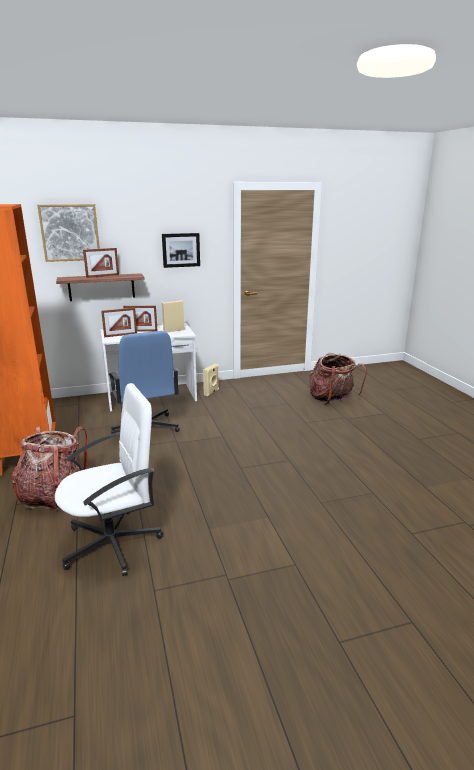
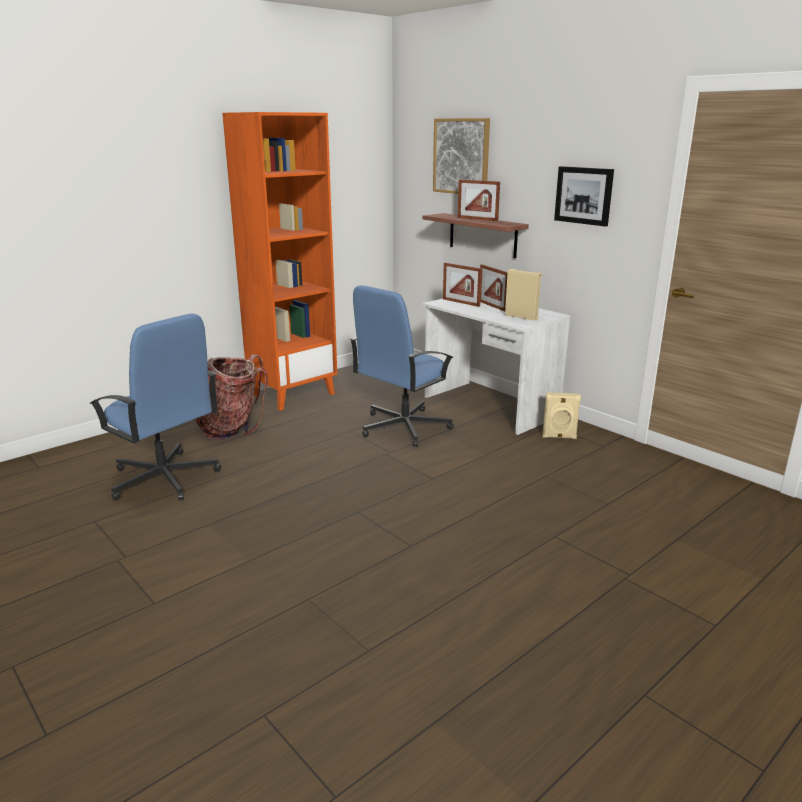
camera: 65 degrees right, 0 degrees up
(113, 543) = (164, 479): white office chair -> blue office chair
(332, 399) = (693, 546): backpack -> none

